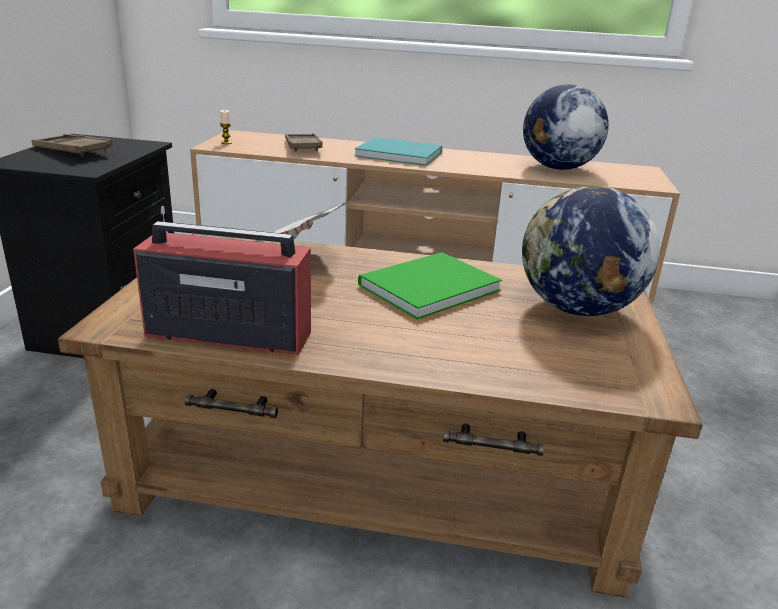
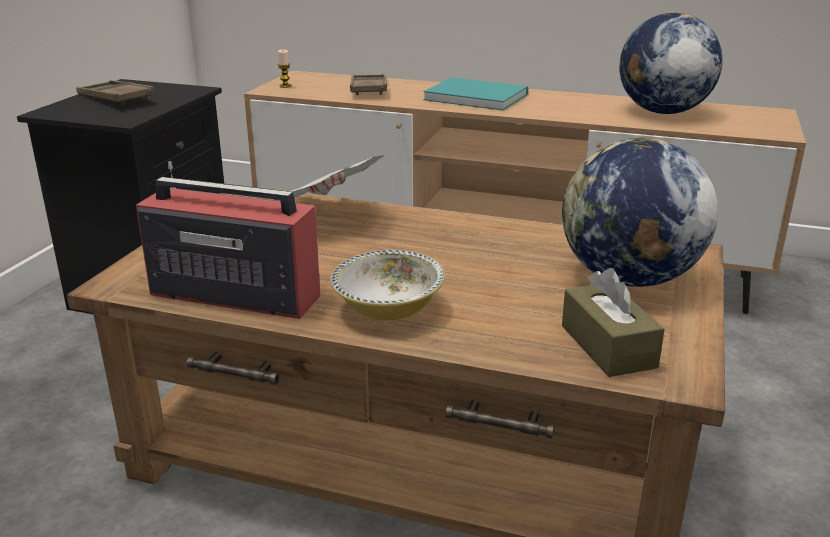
camera: 10 degrees right, 0 degrees up
(378, 343) = (388, 309): none -> bowl
(424, 287) = (460, 250): green book -> none
(583, 370) = (608, 346): none -> brown tissue box

